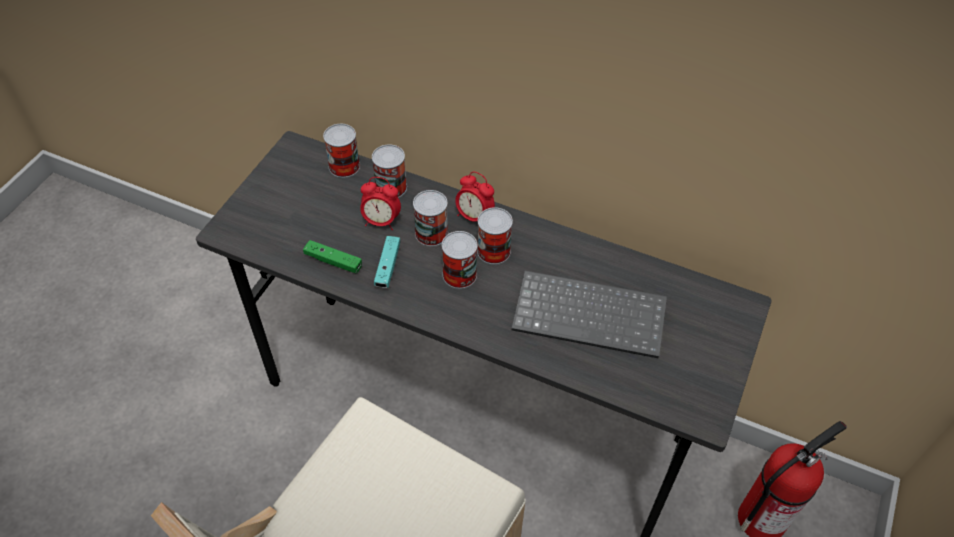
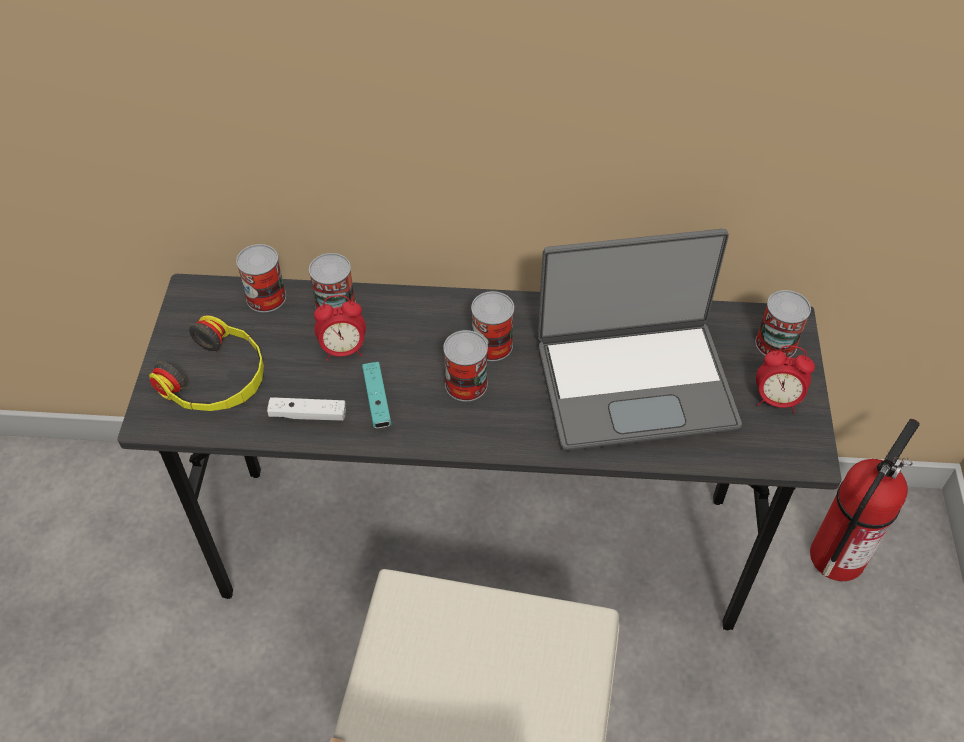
camera: 20 degrees left, 0 degrees up
(282, 215) = (216, 378): none -> headphones
(333, 261) = (308, 415): green game controller -> white game controller
(431, 233) = (410, 346): can -> can (776, 343)
(474, 217) = (450, 312): alarm clock -> alarm clock (776, 400)
(591, 314) = (634, 383): keyboard -> laptop

